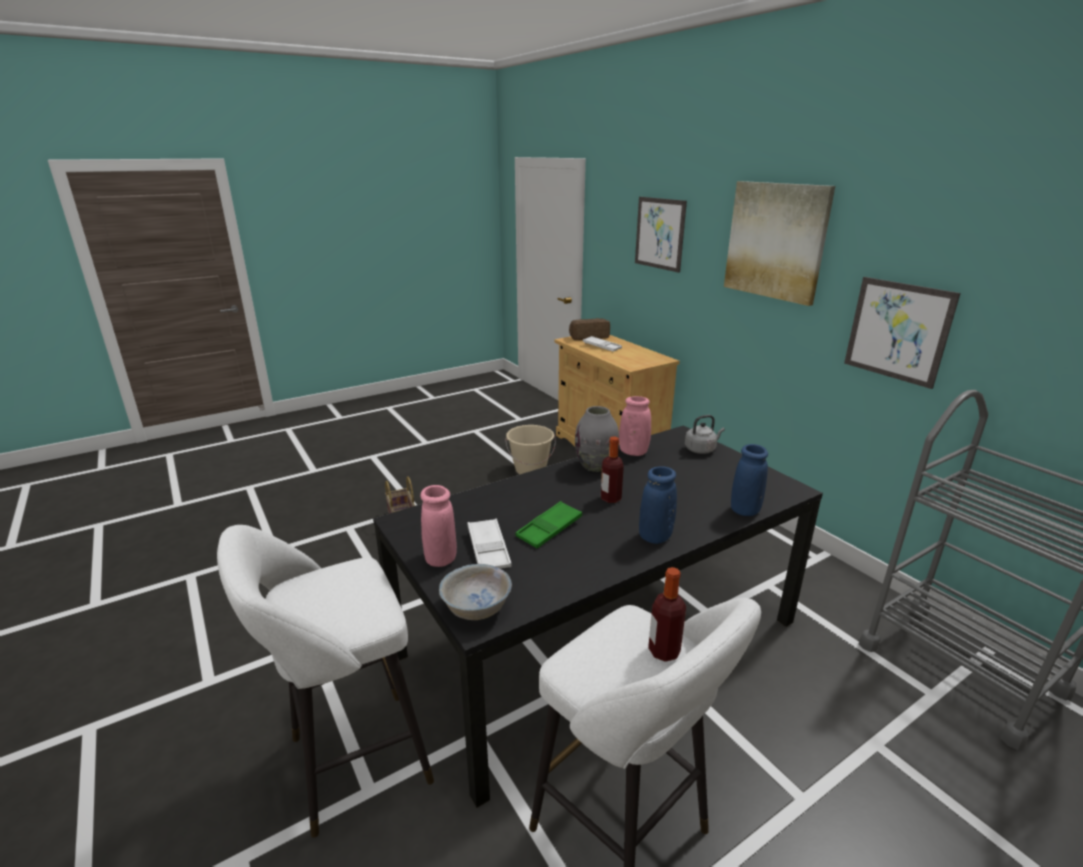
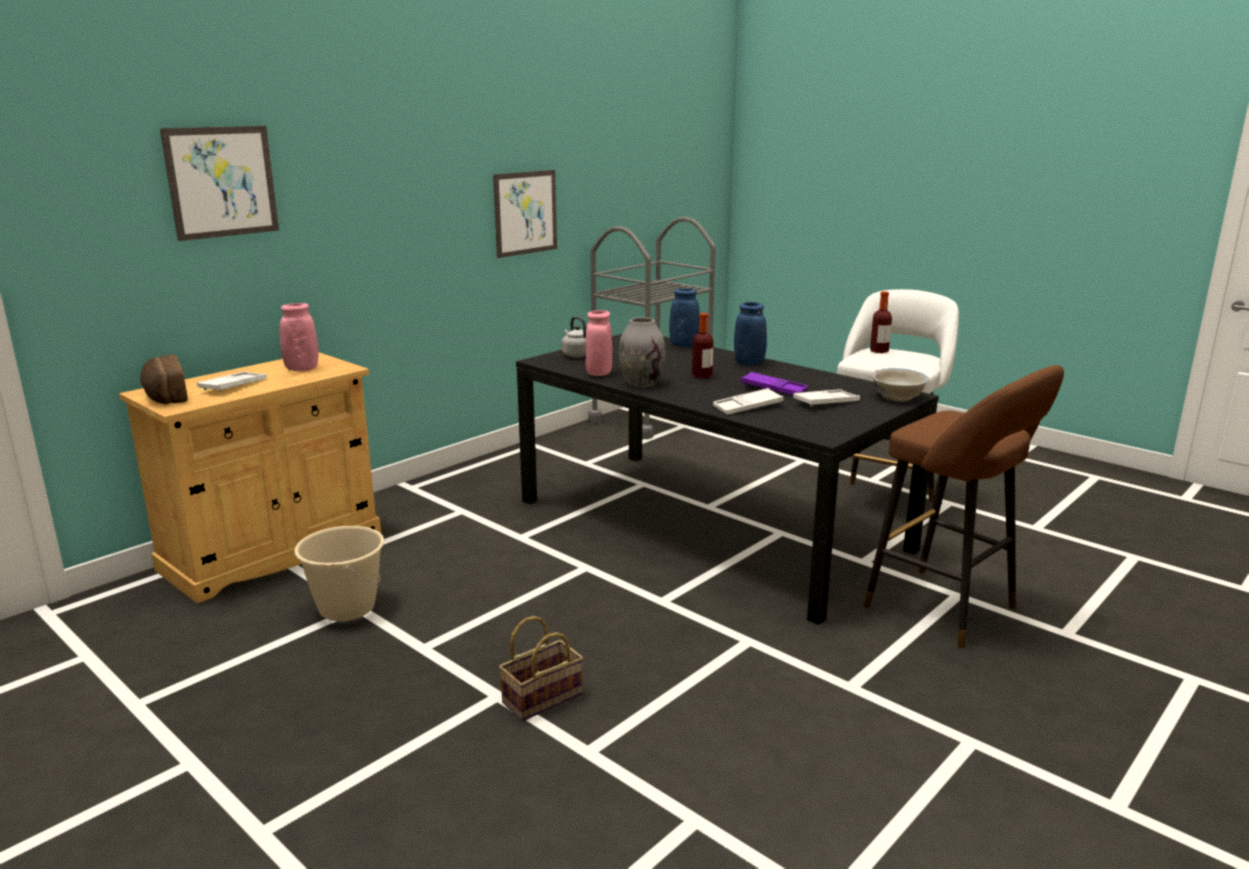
camera: 105 degrees left, 5 degrees down
(351, 763) = (948, 610): white stool -> brown stool
(441, 558) = (858, 414): pink vase -> pink vase (302, 369)
(501, 502) = (748, 407): none -> white tray
(549, 529) = (773, 389): green tray -> purple tray
(776, 241) = (405, 158): picture -> none

